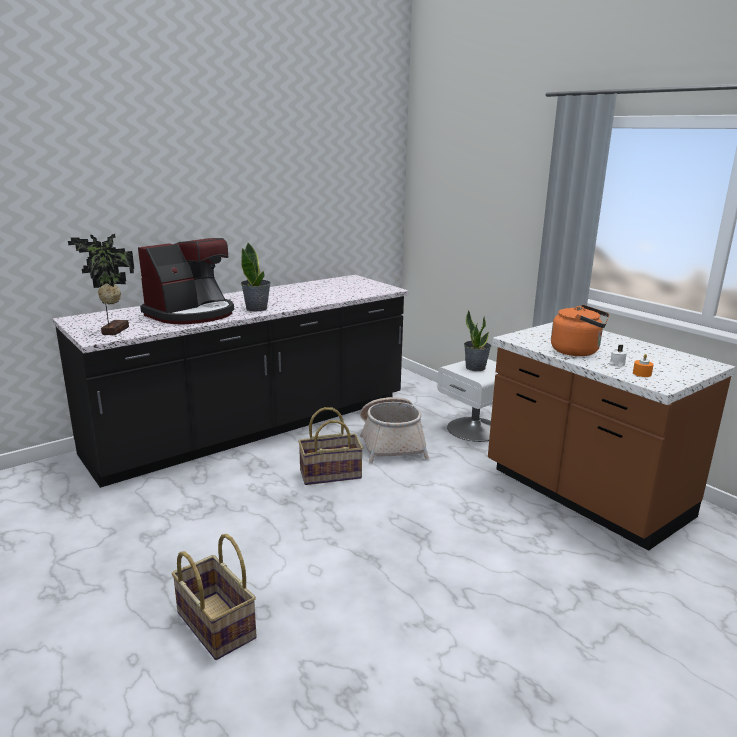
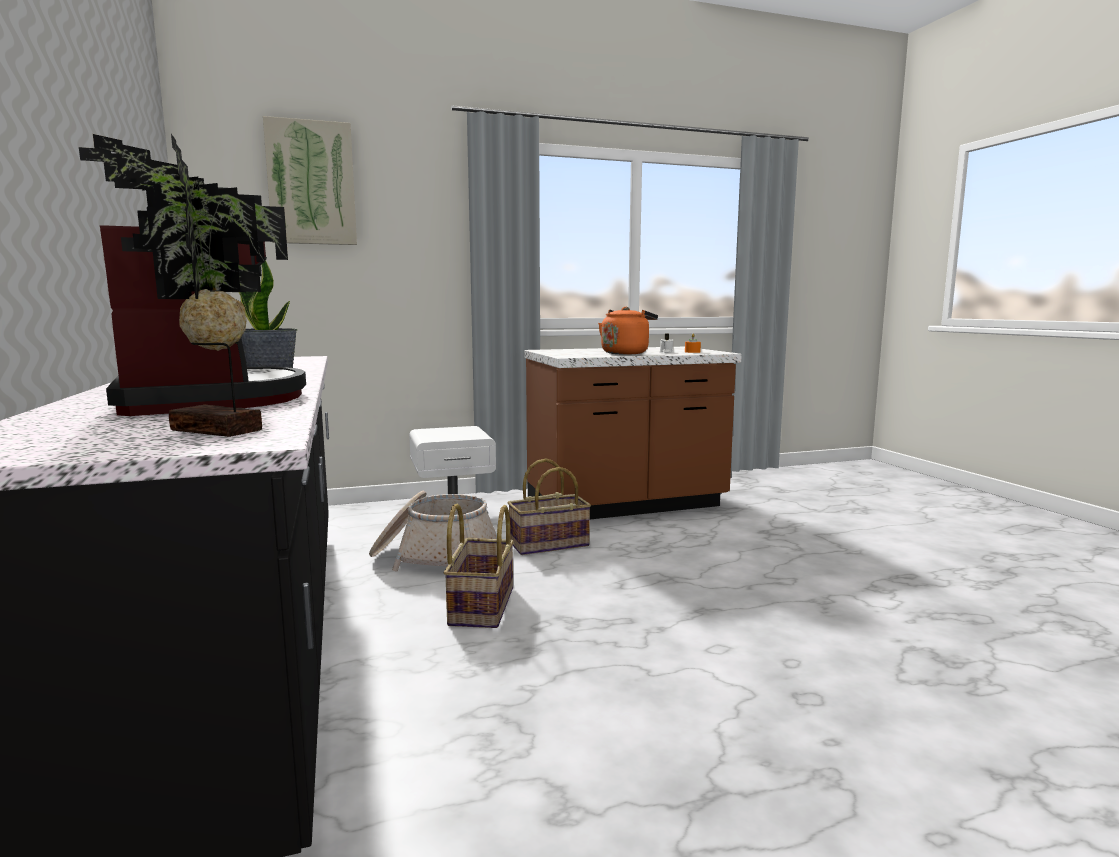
camera: 70 degrees left, 10 degrees down
(214, 625) = (842, 743): basket -> basket (549, 545)
(465, 160) = (311, 183): none -> picture
(475, 367) = (446, 434): potted plant -> none

